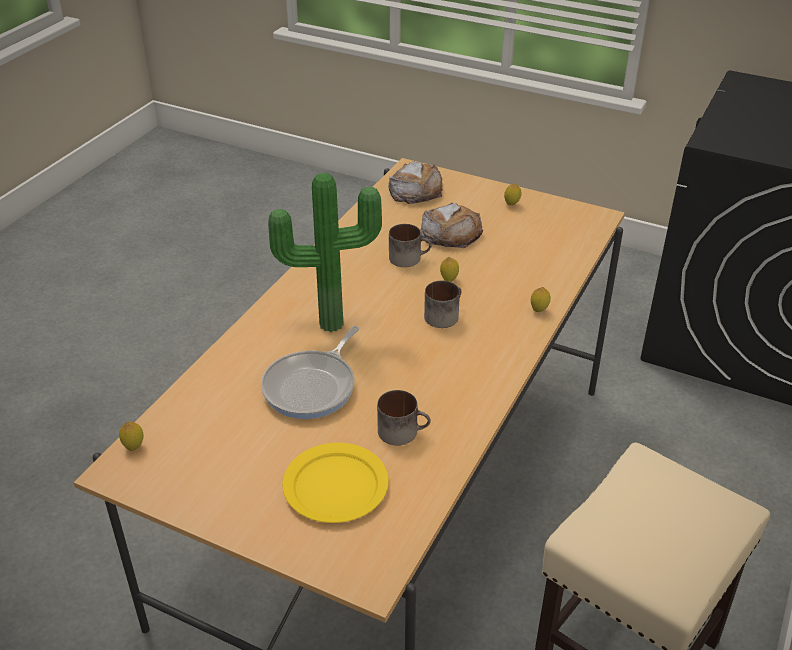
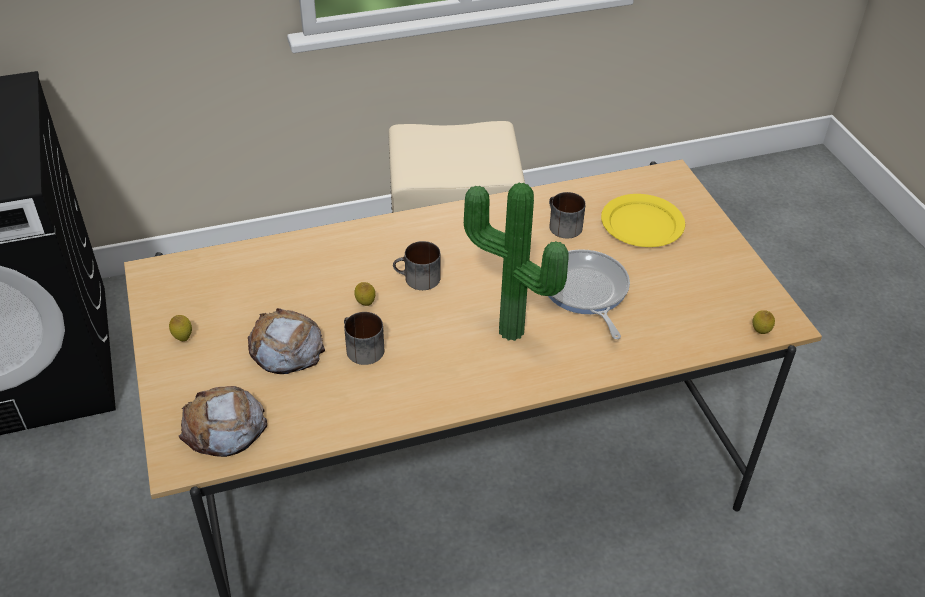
camera: 135 degrees left, 5 degrees up
(313, 386) = (585, 291): frying pan -> frying pan turned 90 degrees counterclockwise
(539, 310) = (348, 236): lemon -> none

